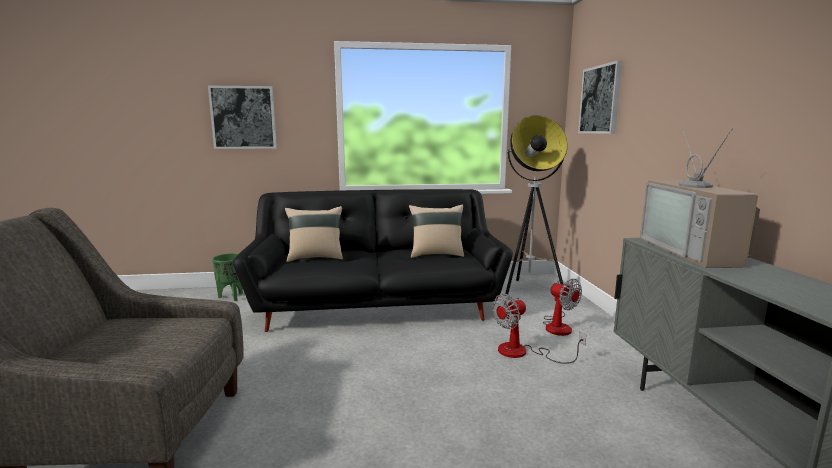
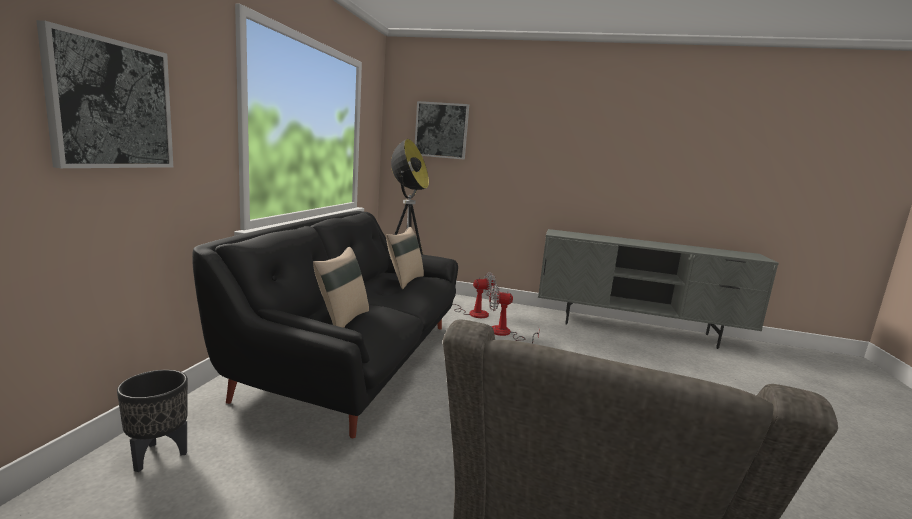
camera: 70 degrees left, 0 degrees up
(232, 297) = (158, 455): green planter -> black planter
(523, 352) = (505, 334): fan -> fan turned 105 degrees clockwise
(695, 252) = (585, 236): television -> none

